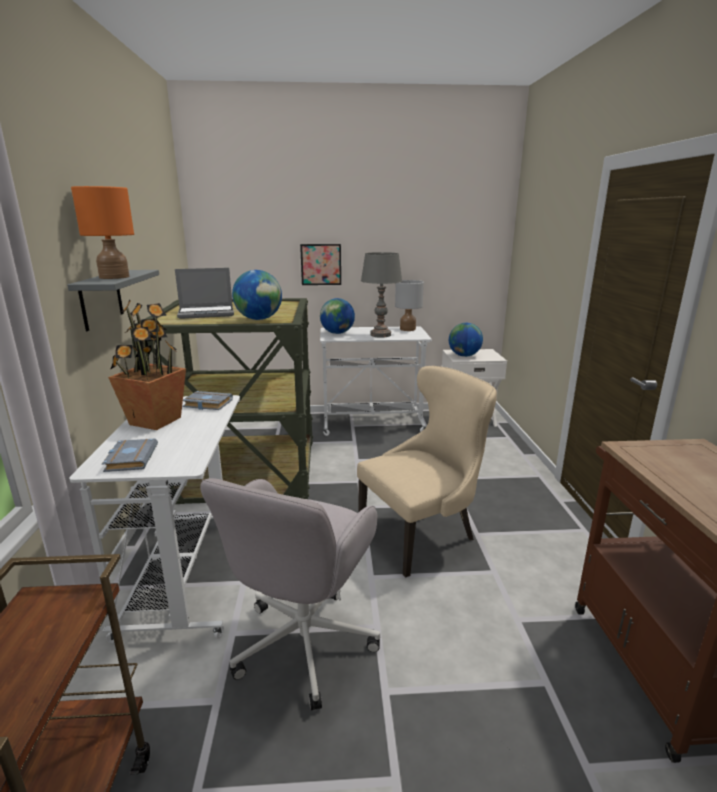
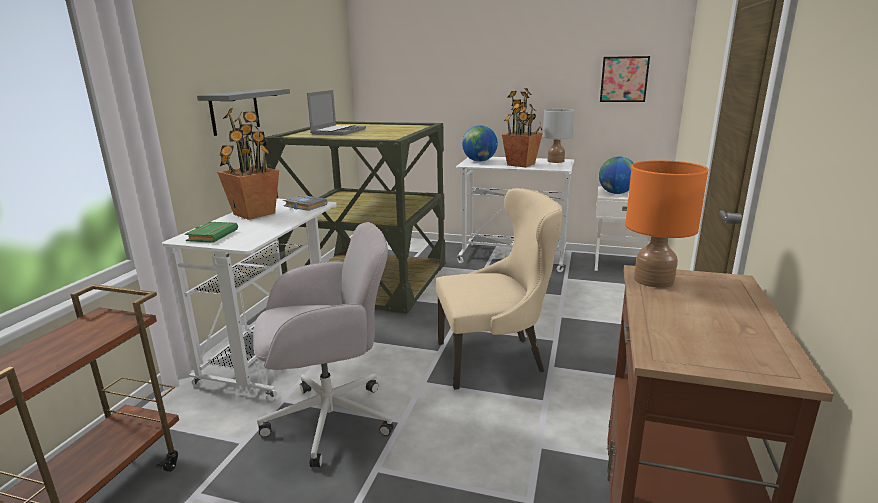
camera: 20 degrees right, 0 degrees up
(114, 277) = (240, 92): orange table lamp -> orange table lamp (653, 280)
(130, 458) = (212, 235): grey book -> green book
(207, 313) = (338, 131): laptop -> laptop turned 75 degrees counterclockwise
(259, 319) = (371, 136): globe -> none
(303, 645) = (332, 420): grey office chair -> grey office chair turned 150 degrees counterclockwise
(321, 264) = (473, 92): picture -> picture (624, 79)
(380, 335) = (521, 164): grey table lamp -> potted plant

